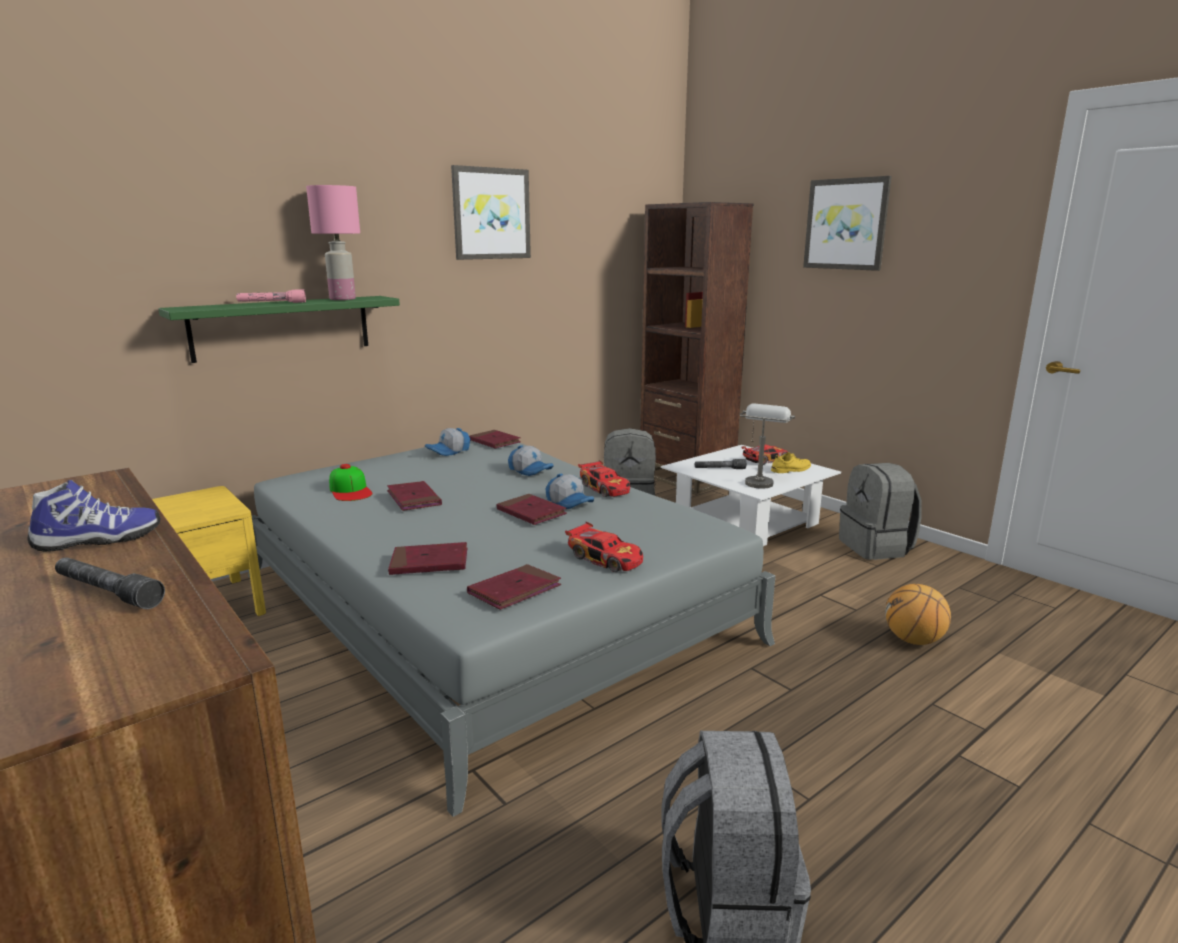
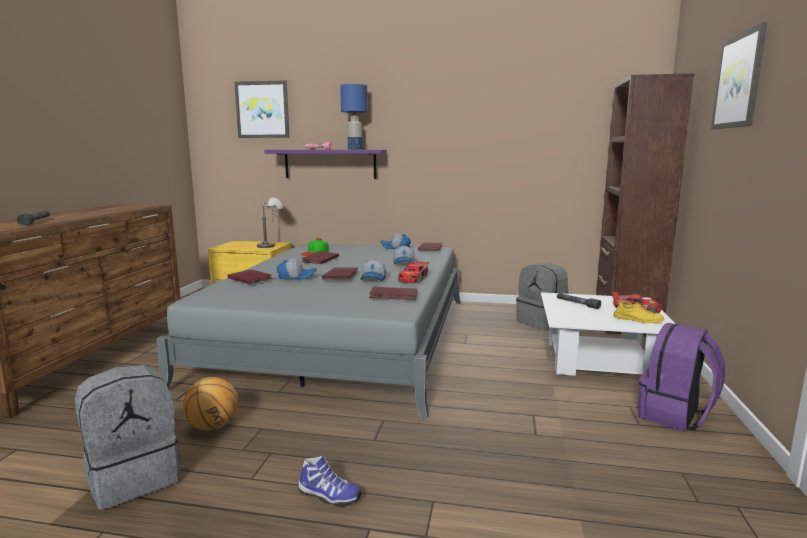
camera: 50 degrees right, 5 degrees down
(98, 541) = (85, 214): shoe -> shoe (328, 496)
(282, 327) = (330, 164): green shelf -> purple shelf
(341, 299) = (354, 149): pink table lamp -> blue table lamp
(485, 534) = (296, 277): none -> cap
(491, 214) = (468, 98): picture -> picture (262, 110)
(514, 590) = (239, 296): red book -> red book (393, 296)
(606, 559) = (306, 300): toy car -> none
(760, 481) = (585, 317): grey table lamp -> grey table lamp (272, 246)
(876, 547) = (675, 415): grey backpack -> purple backpack
(913, 640) = (526, 471): basketball -> basketball (212, 426)

